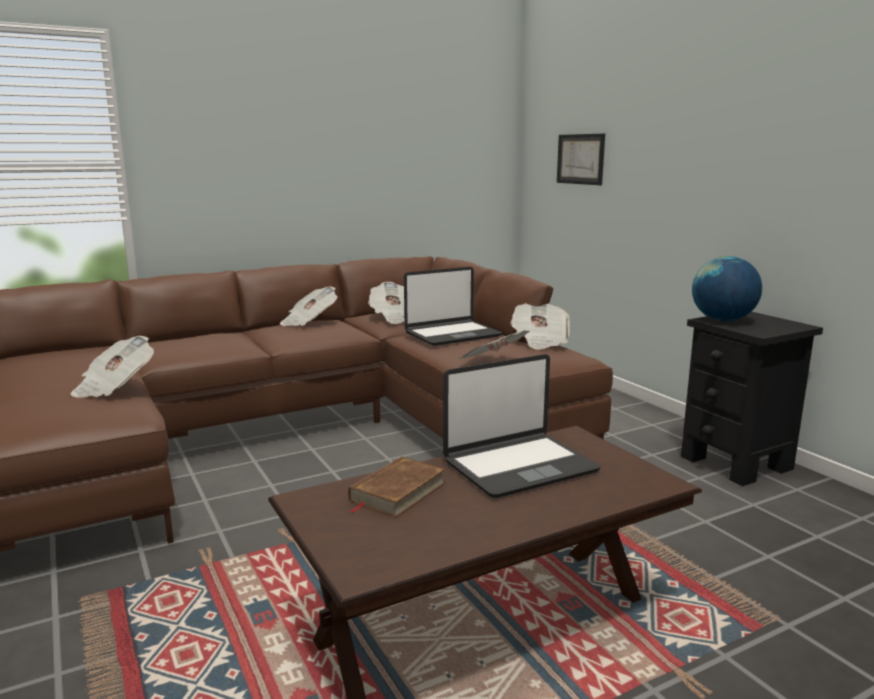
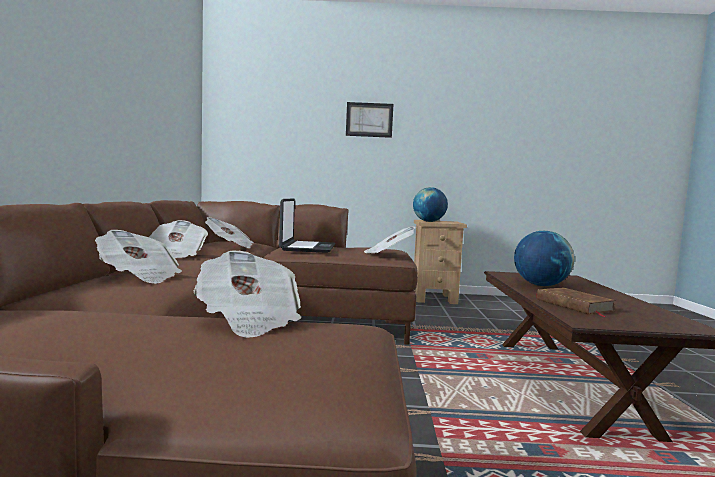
camera: 60 degrees left, 10 degrees down
(519, 466) = (540, 285): laptop -> globe
(540, 341) = (358, 244): newspaper -> newspaper (140, 277)
(580, 159) = (272, 137): picture -> picture (369, 120)
(735, 463) = (434, 298): black nightstand -> beige nightstand

